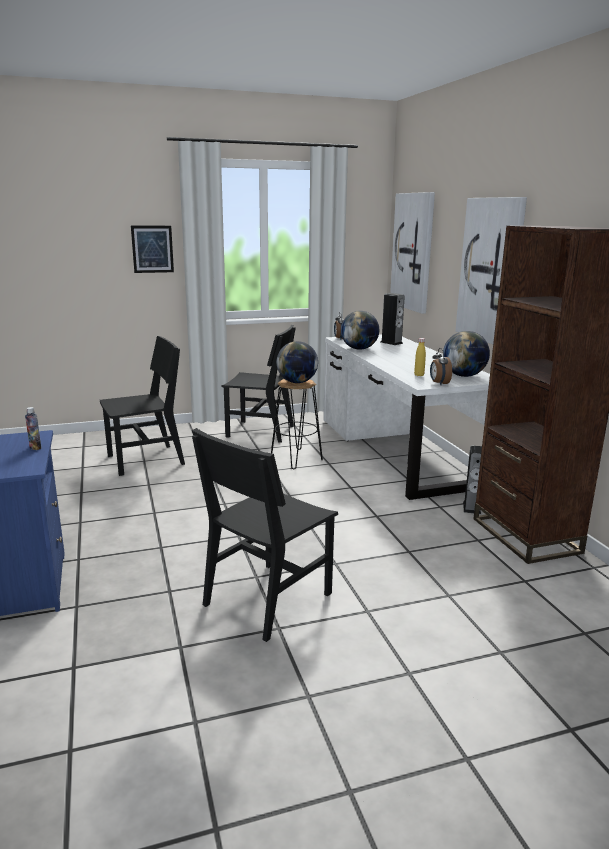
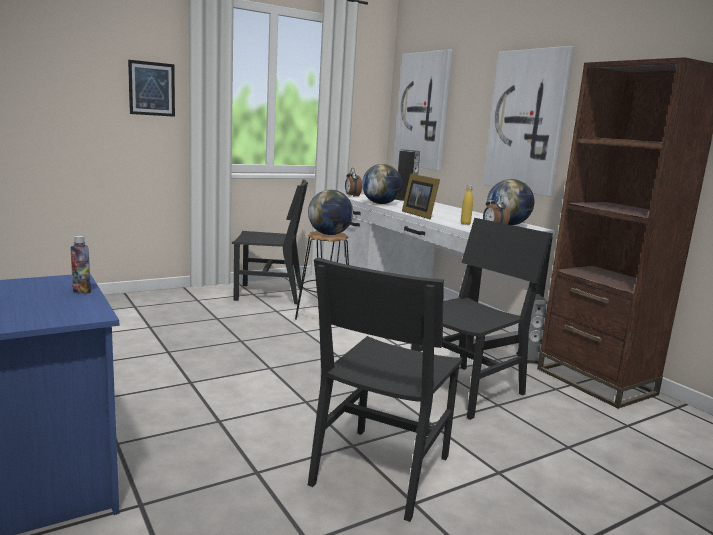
camera: 15 degrees left, 5 degrees down
(146, 460) = (152, 326): black chair -> black chair (467, 391)
(384, 363) = (419, 215): none -> picture frame

